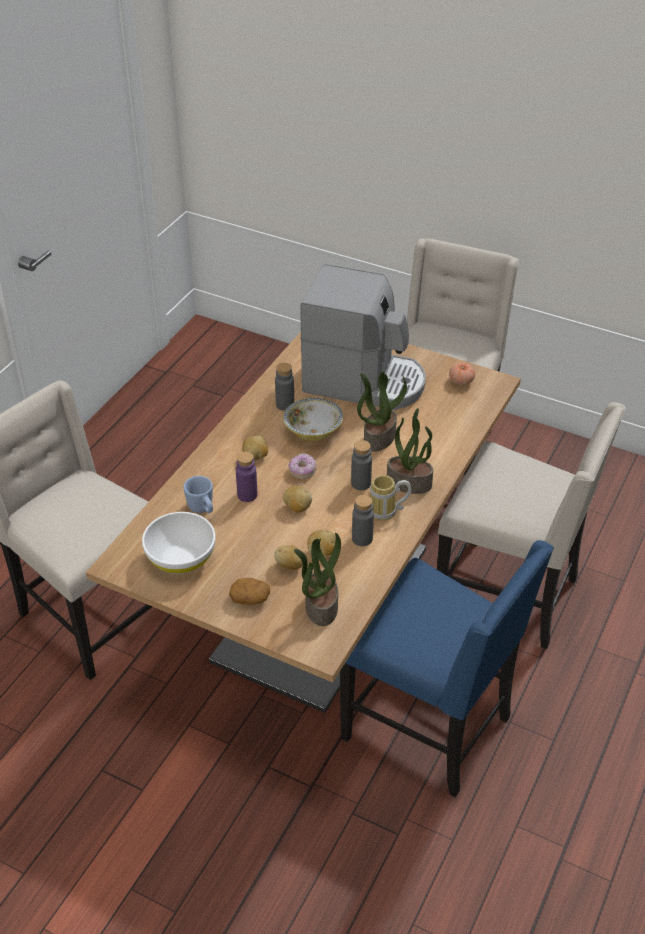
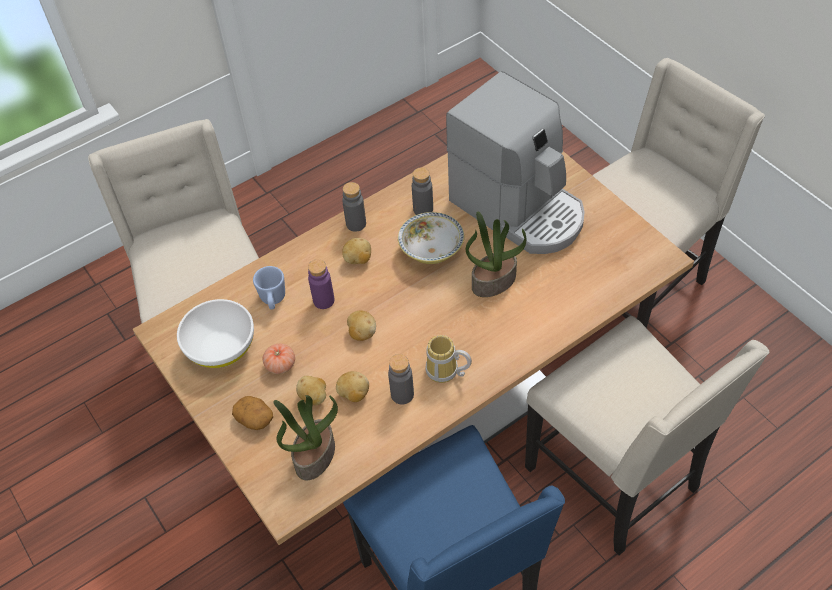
camera: 30 degrees right, 10 degrees up
(302, 471) = (392, 292): donut -> none
(361, 483) = (441, 329): grey bottle -> grey bottle (356, 224)
(410, 482) = (492, 347): potted plant -> none
(461, 381) = (624, 242): tomato -> tomato (280, 365)

